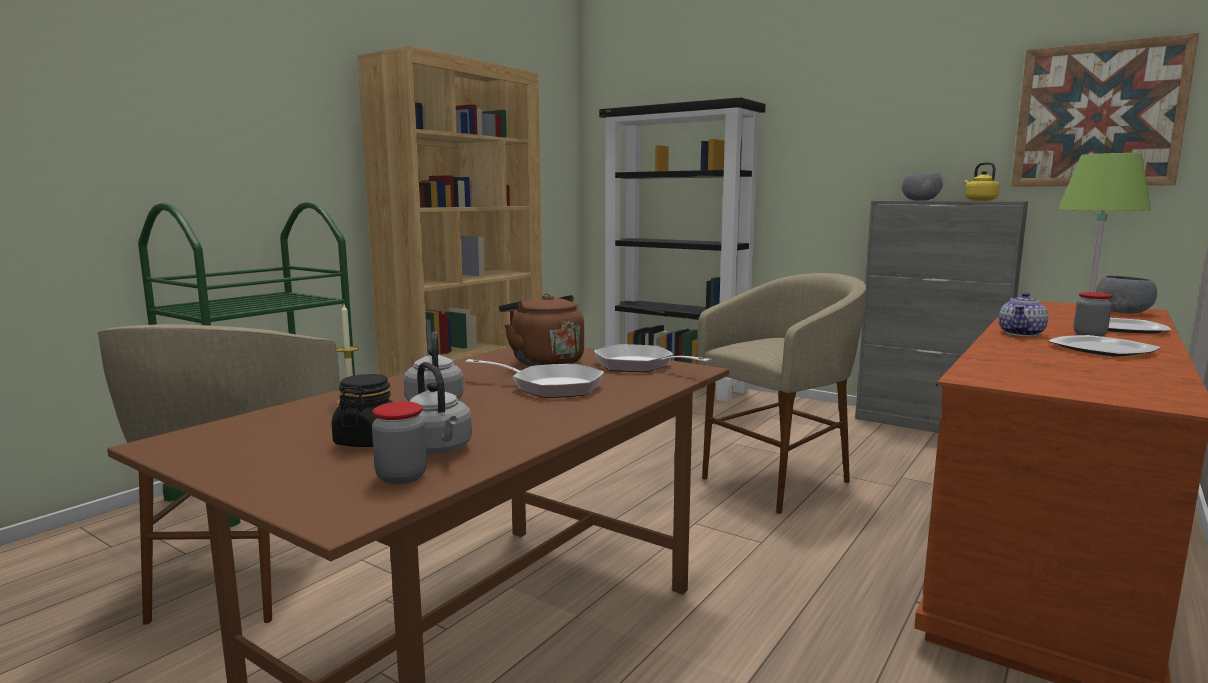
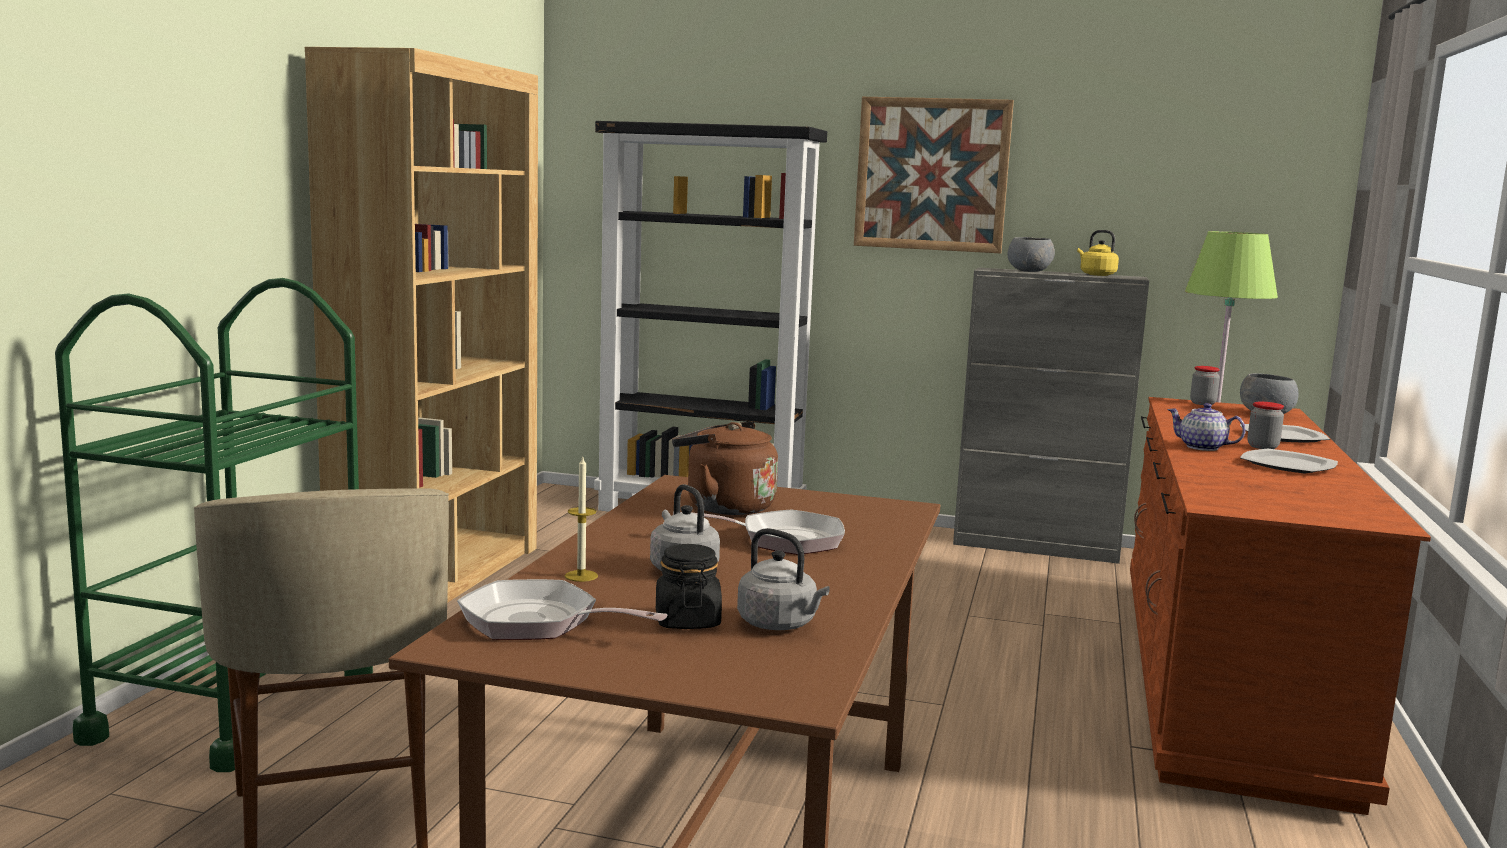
camera: 20 degrees left, 0 degrees up
(401, 477) = (790, 656): jar -> jar (1202, 403)
(639, 365) = (840, 505): frying pan -> frying pan (538, 622)
(779, 481) = (916, 631): beige stool -> none
(1022, 333) = (1202, 447): teapot -> teapot turned 105 degrees clockwise
(1098, 115) = (1217, 183): picture -> picture (931, 174)

